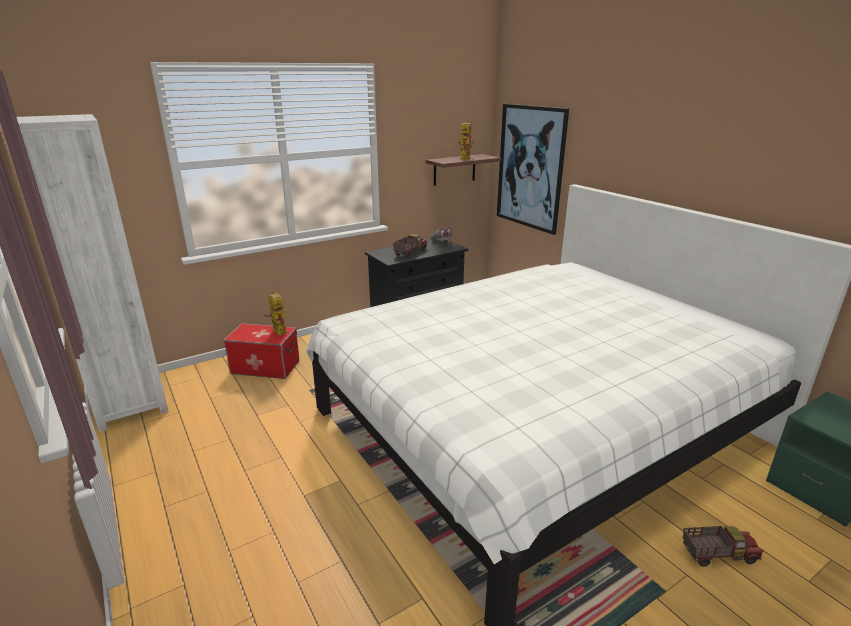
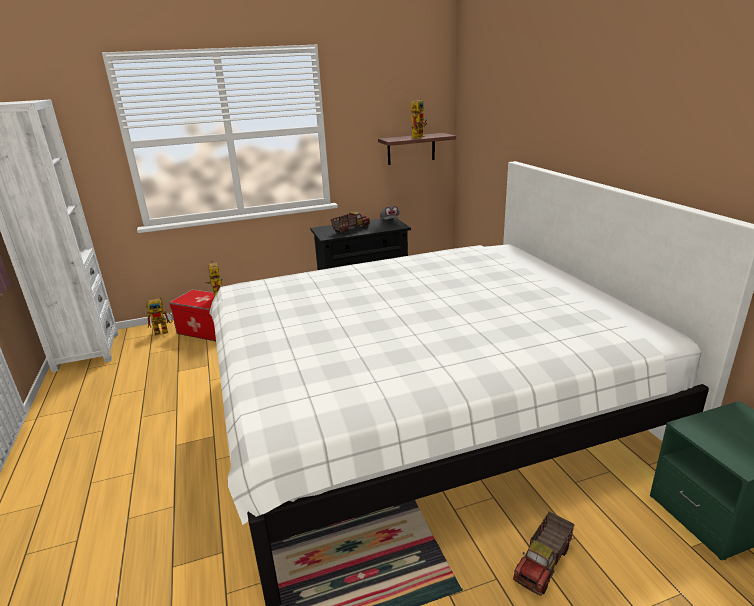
camera: 15 degrees right, 0 degrees up
(213, 372) = (164, 331): none -> toy robot
(530, 167) = (482, 145): picture -> none
(717, 554) = (544, 563): toy truck -> toy truck turned 120 degrees clockwise

